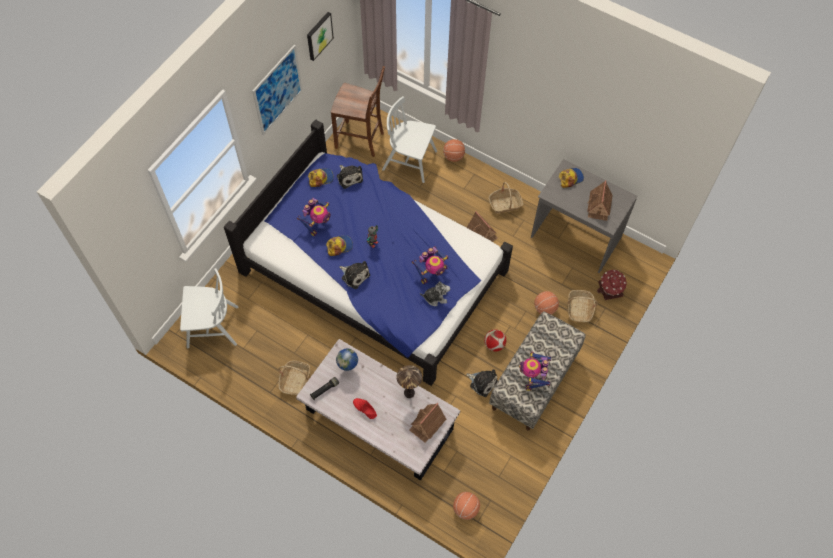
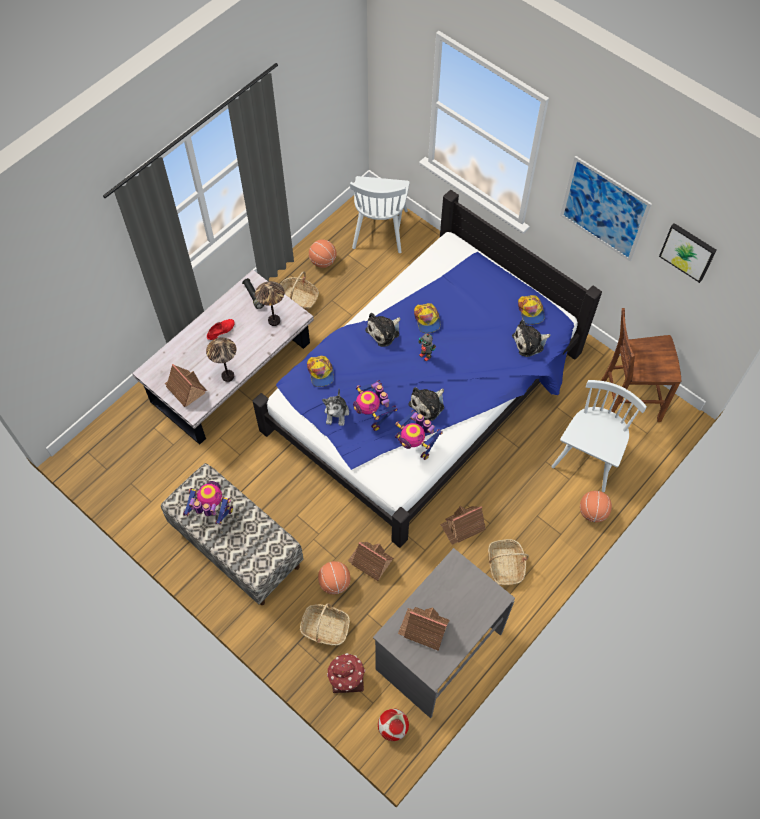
camera: 100 degrees right, 0 degrees up
(317, 223) = (464, 302): toy robot -> toy robot (415, 444)
(348, 368) = (274, 321): globe -> table lamp
(360, 140) = (627, 401): brown chair -> brown chair turned 60 degrees clockwise
(465, 509) = (105, 442): basketball -> basketball (323, 261)
(482, 382) = (249, 487): plush toy -> plush toy (428, 405)
(494, 345) = (296, 510): football -> football (392, 728)
(522, 288) = (370, 561): none -> toy house
(570, 178) = (478, 599): cap -> cap (320, 373)

